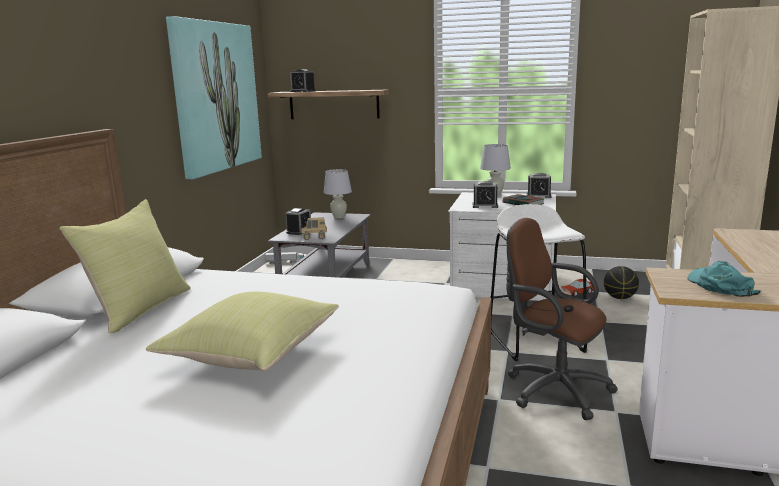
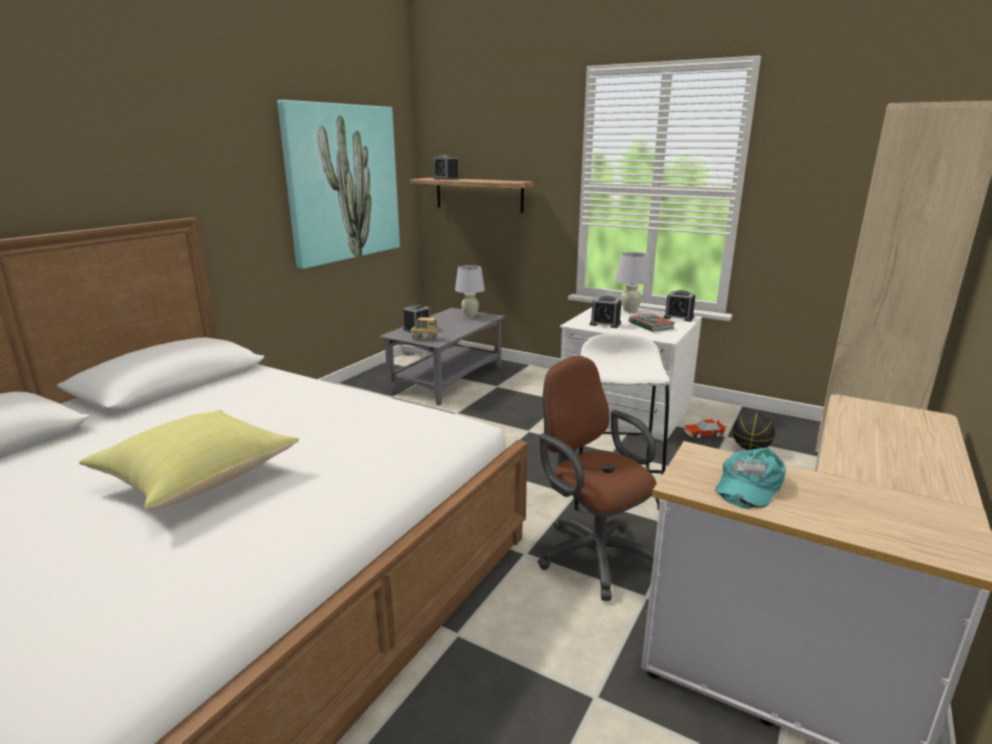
camera: 15 degrees right, 5 degrees up
(139, 309) = (161, 406): yellow pillow -> none
(720, 285) = (747, 484): turquoise cap -> turquoise cap turned 150 degrees counterclockwise

